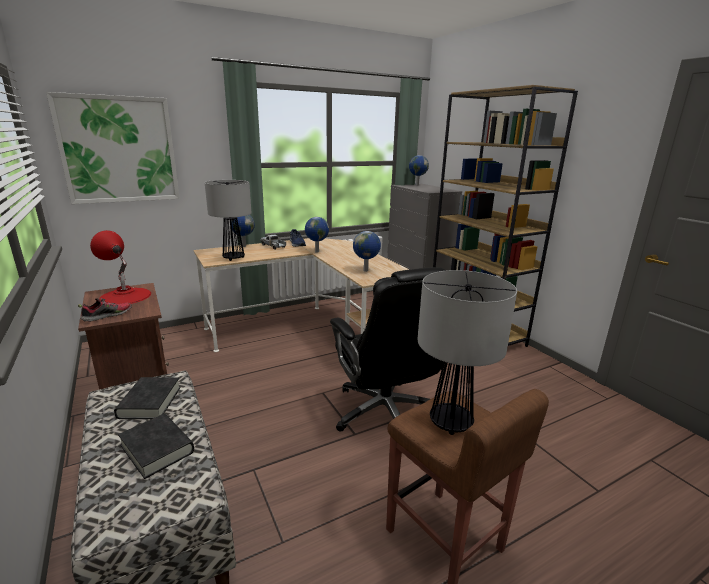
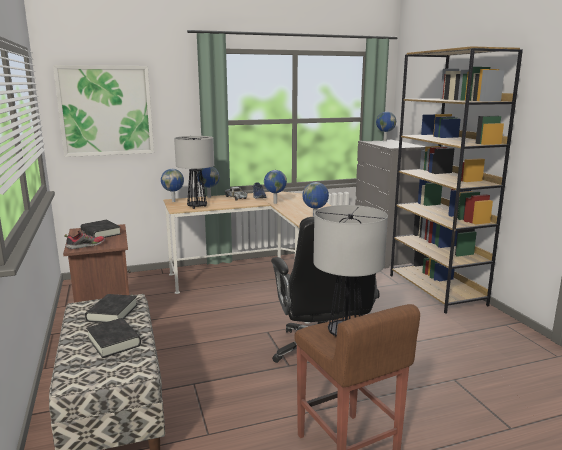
camera: 10 degrees right, 5 degrees down
(125, 296) = (101, 233): red table lamp -> black book
(206, 252) = (174, 201): none -> globe

